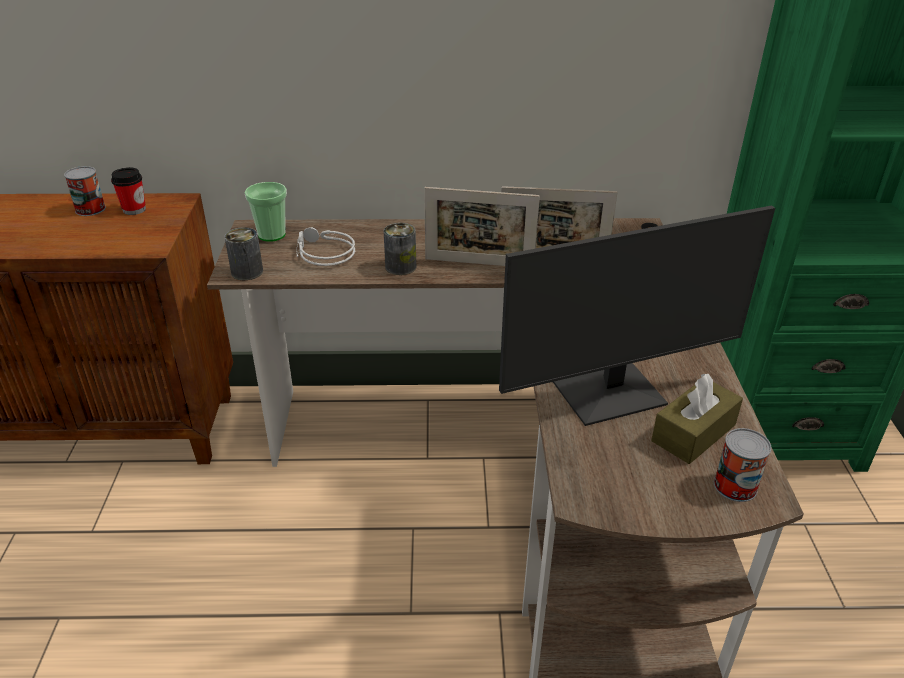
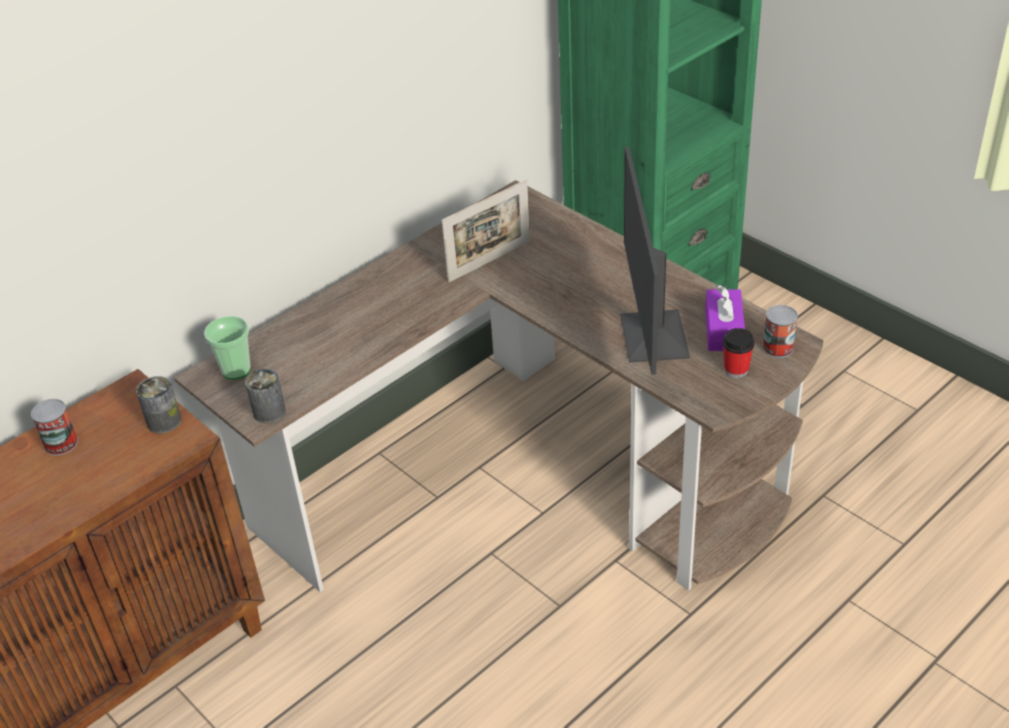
camera: 40 degrees left, 5 degrees up
(134, 210) = (106, 418): cup -> cup (736, 370)
(322, 253) = (306, 359): grey headphones -> none
(400, 267) = (386, 333): can -> can (164, 421)
(479, 263) = (440, 294): picture frame -> none
(610, 394) = (651, 336): monitor -> monitor turned 150 degrees clockwise
(693, 433) = (723, 330): brown tissue box -> purple tissue box

